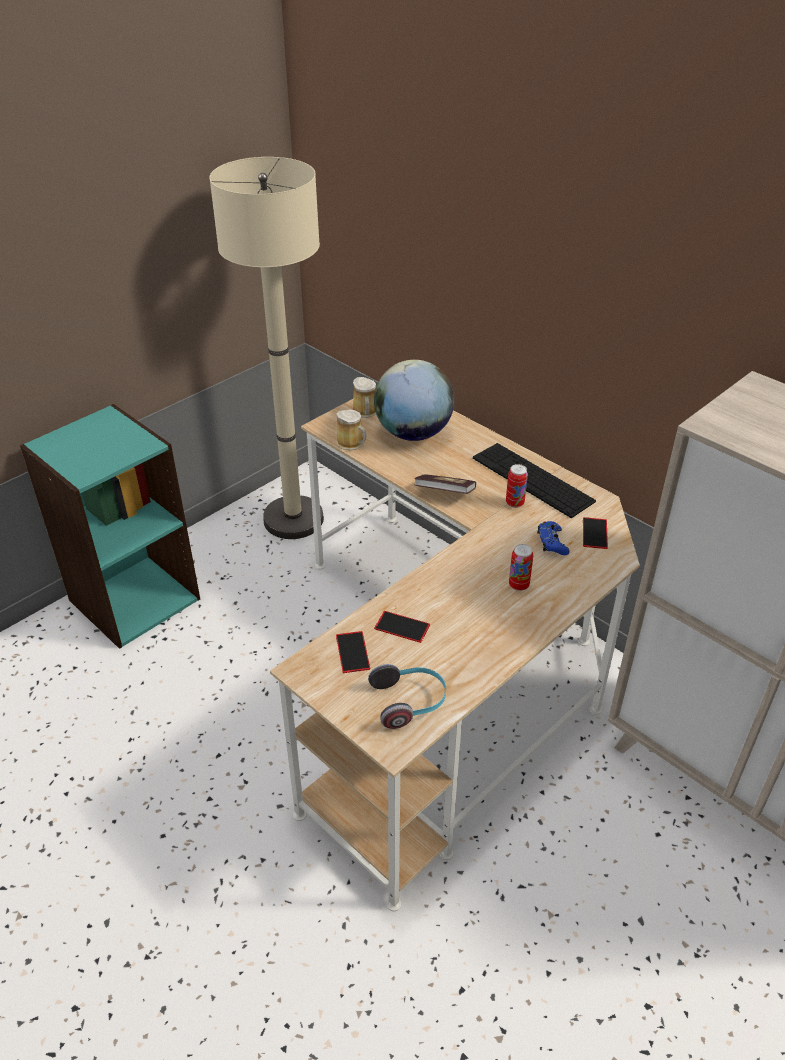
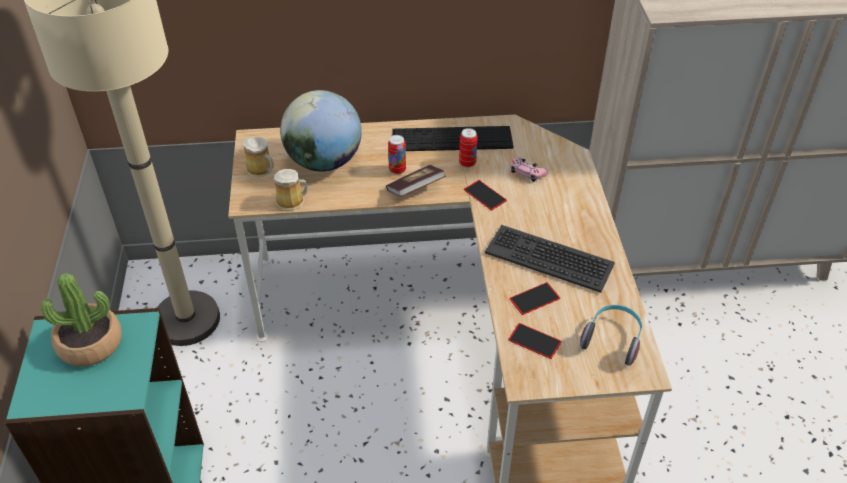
camera: 50 degrees left, 5 degrees up
(111, 437) = (90, 344): none -> potted plant
(462, 611) = (549, 258): none -> keyboard
(518, 585) = (552, 215): can -> can (397, 170)
(552, 542) = (527, 172): blue game controller -> pink game controller
(594, 533) = (539, 148): phone -> phone (485, 195)

